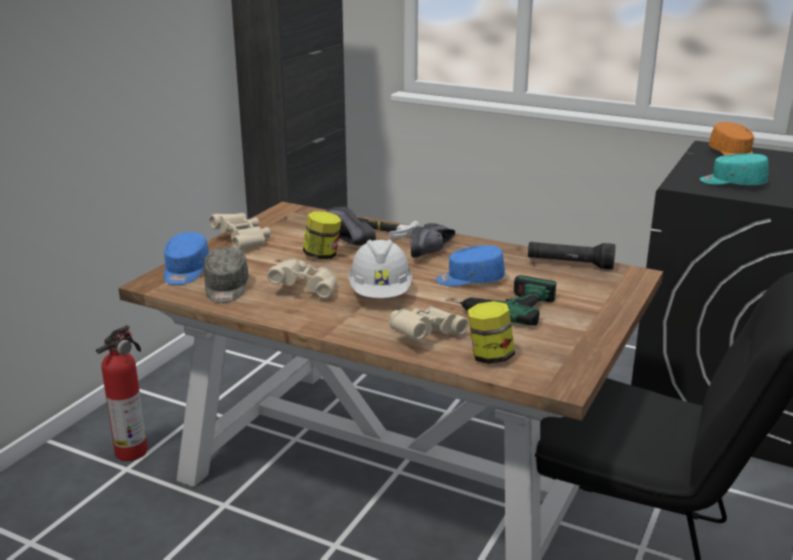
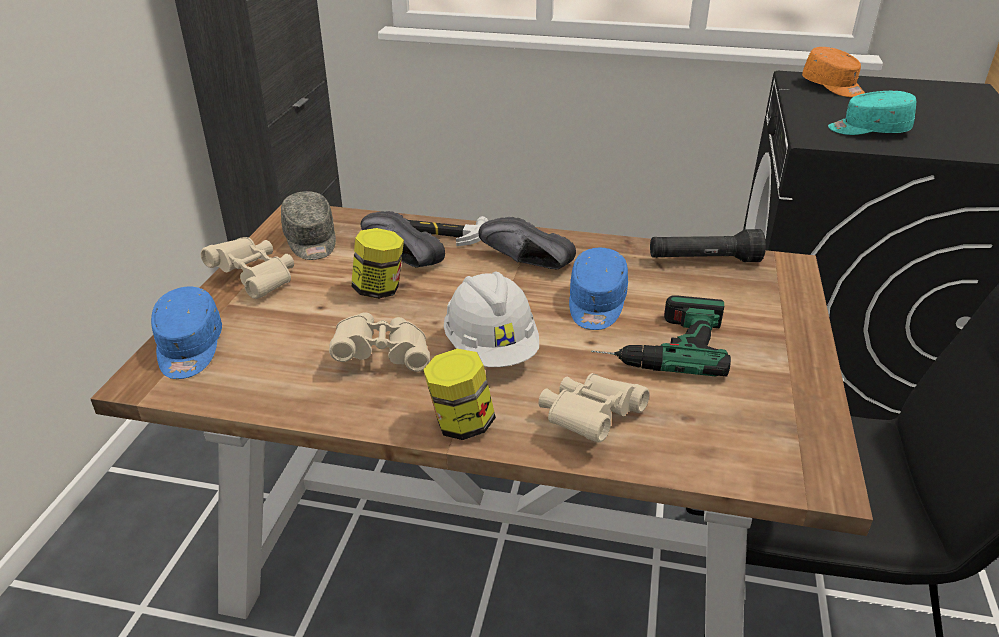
camera: 15 degrees left, 10 degrees up
(133, 450) = (143, 574): fire extinguisher -> none
(226, 288) = (263, 373): grey cap -> grey cap (311, 240)
(432, 252) = (524, 263): black shoe -> black shoe turned 105 degrees clockwise
(470, 280) = (596, 304): blue cap -> blue cap turned 60 degrees counterclockwise
(489, 357) = (698, 445): jar -> jar (461, 424)

